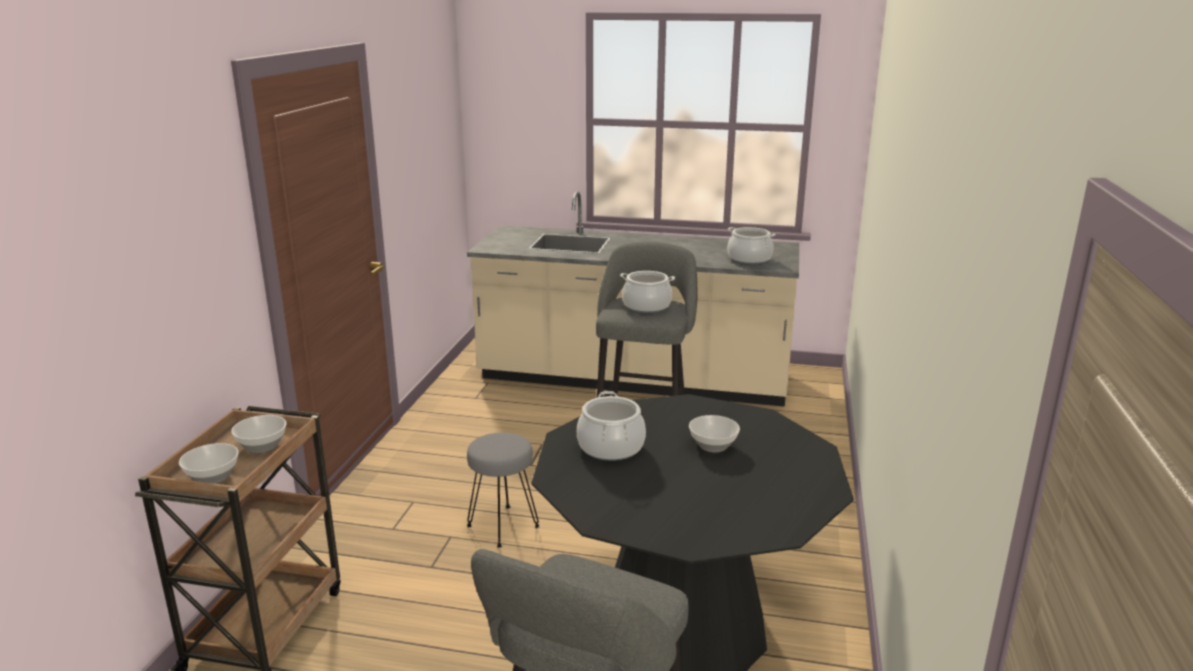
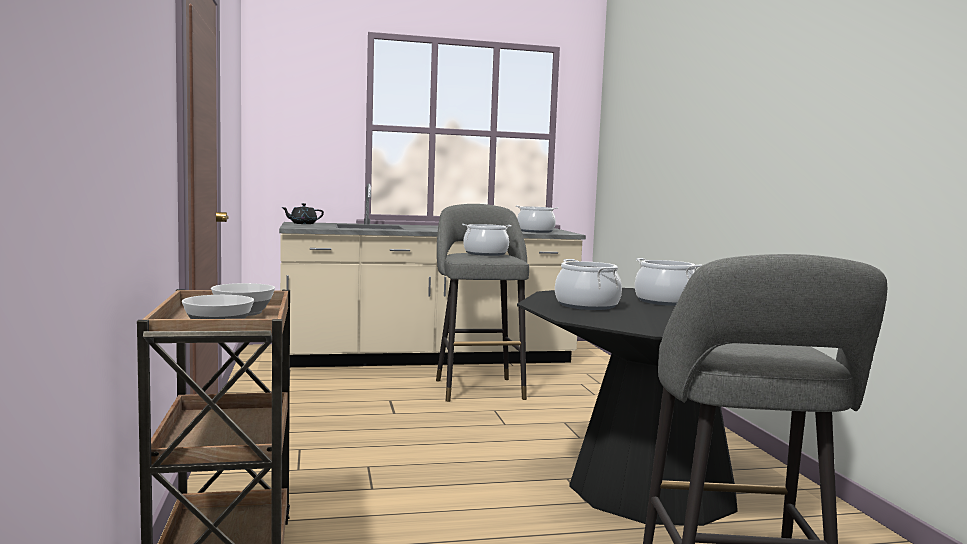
camera: 25 degrees left, 15 degrees down
(503, 526) = (413, 452): grey stool -> none
(510, 233) = (302, 223): none -> black teapot
(714, 445) = (665, 301): bowl -> cooking pot

